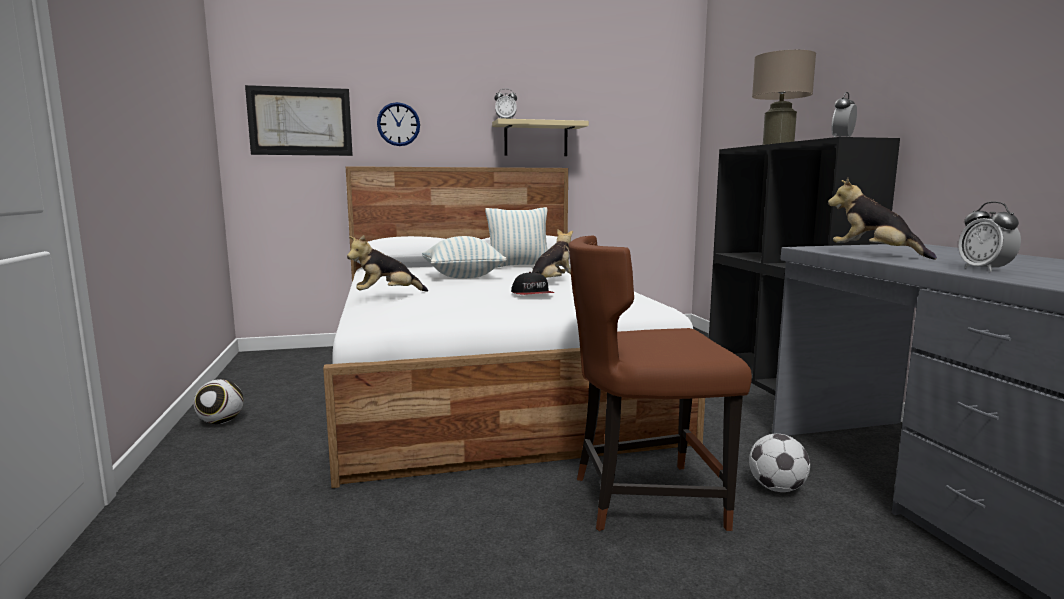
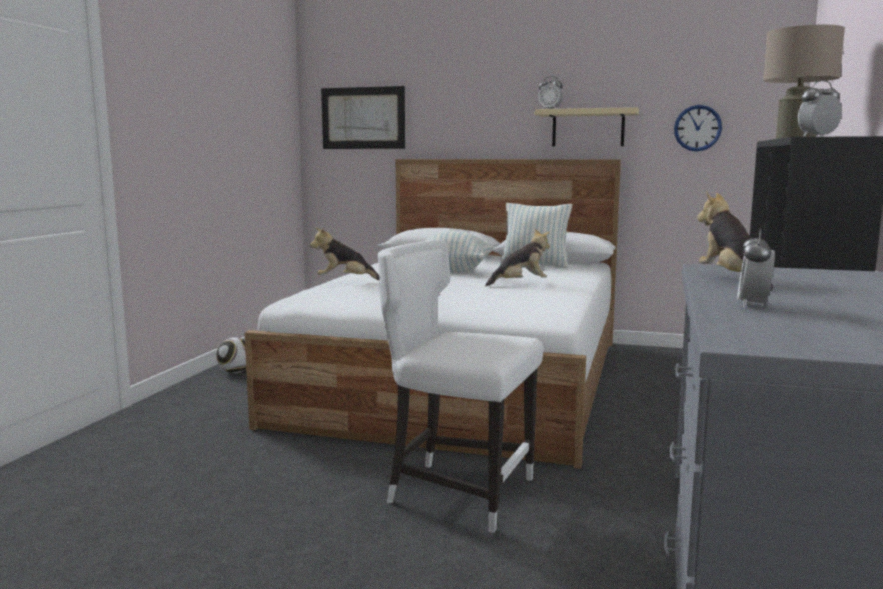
camera: 30 degrees right, 0 degrees up
(398, 124) = (447, 117): wall clock -> wall clock (697, 128)
(532, 294) = (469, 293): cap -> none
(643, 499) = (457, 492): brown chair -> white chair
(776, 488) = (594, 516): football -> none

